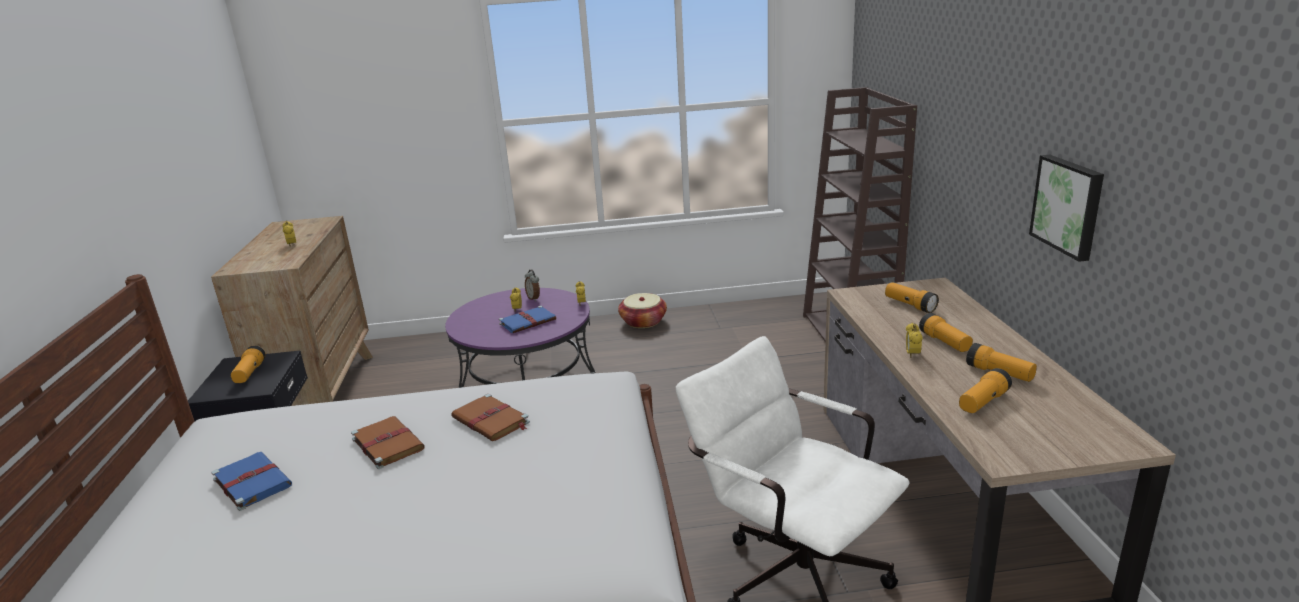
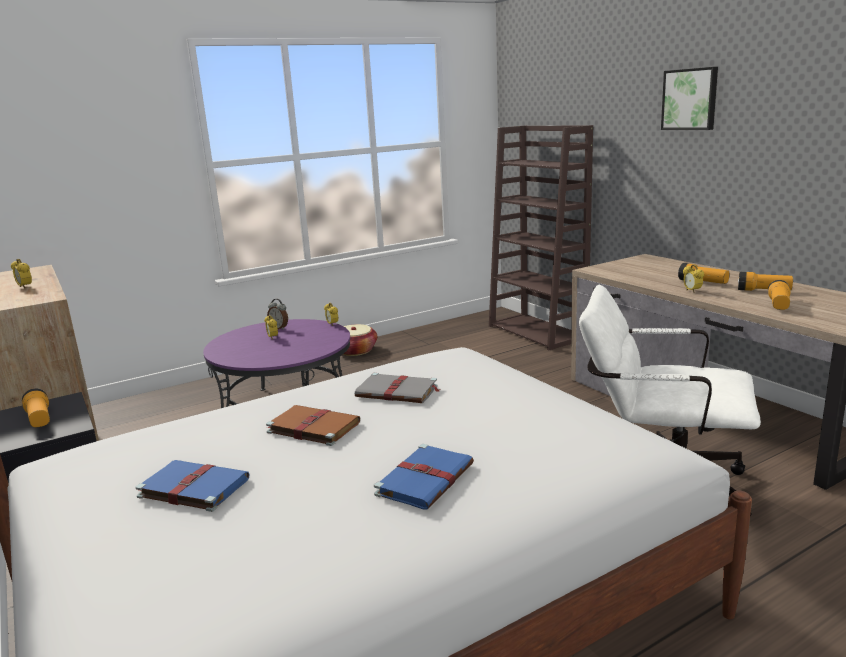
camera: 25 degrees left, 5 degrees down
(491, 421) = (398, 392): brown book -> grey book
(528, 321) = (295, 343): blue book -> blue book (426, 479)
(910, 305) = (646, 269): flashlight -> none
(1068, 206) = (781, 160): picture -> picture (690, 99)

